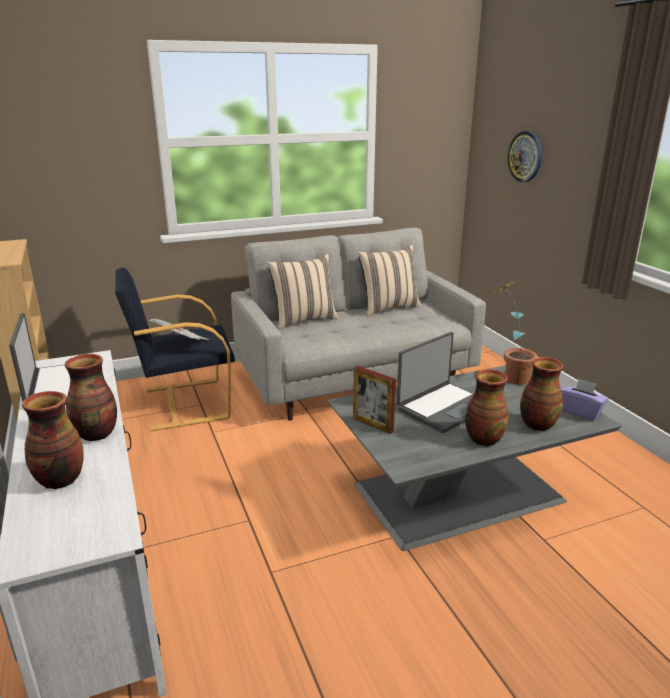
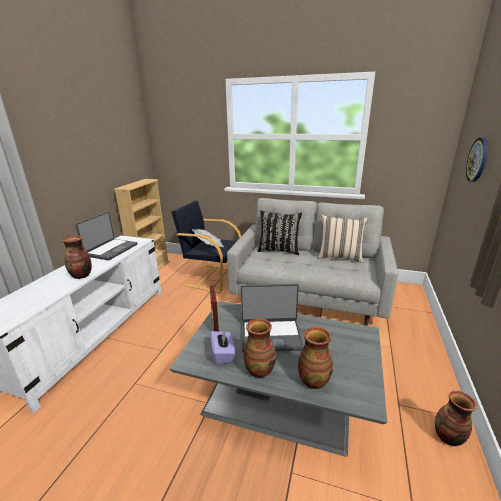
camera: 40 degrees right, 0 degrees up
(59, 480) = (38, 290): vase -> vase (447, 437)
(303, 320) = (279, 250): beige pillow -> black pillow
(509, 377) = (350, 335): potted plant -> none
(580, 411) = (365, 389): purple tissue box -> purple tissue box (223, 354)

